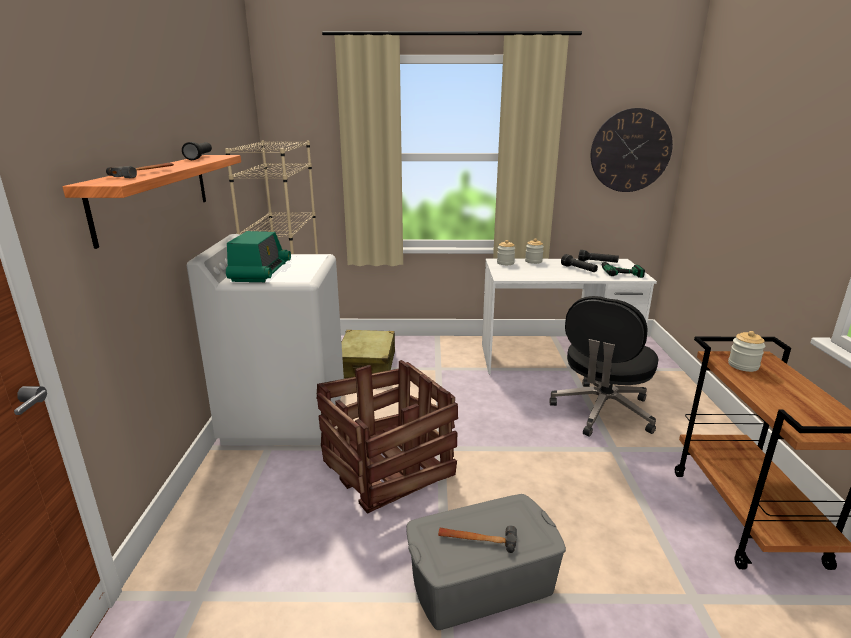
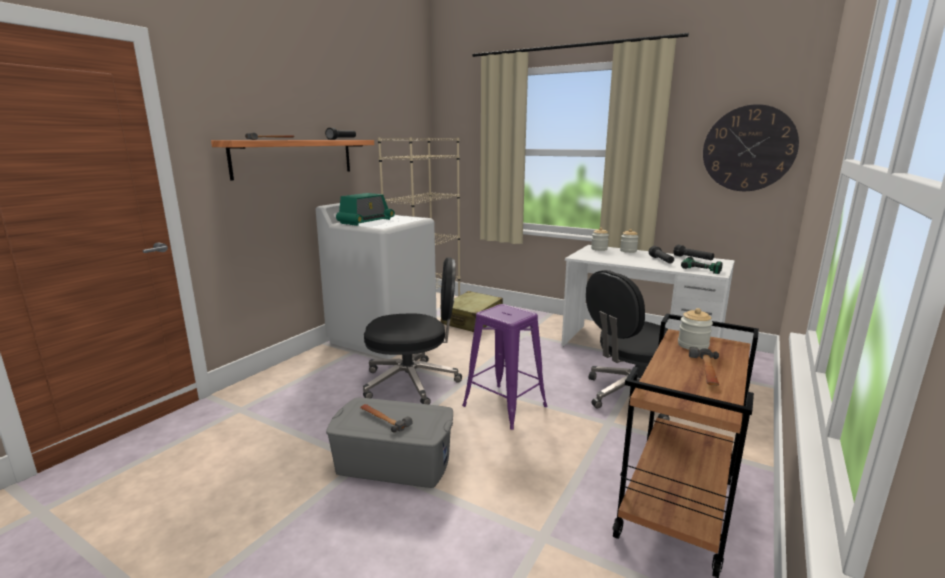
camera: 30 degrees right, 5 degrees down
(388, 467) = (412, 382): crate -> black office chair
(511, 464) = (504, 406): none -> purple stool
(794, 392) = (706, 371): none -> hammer

